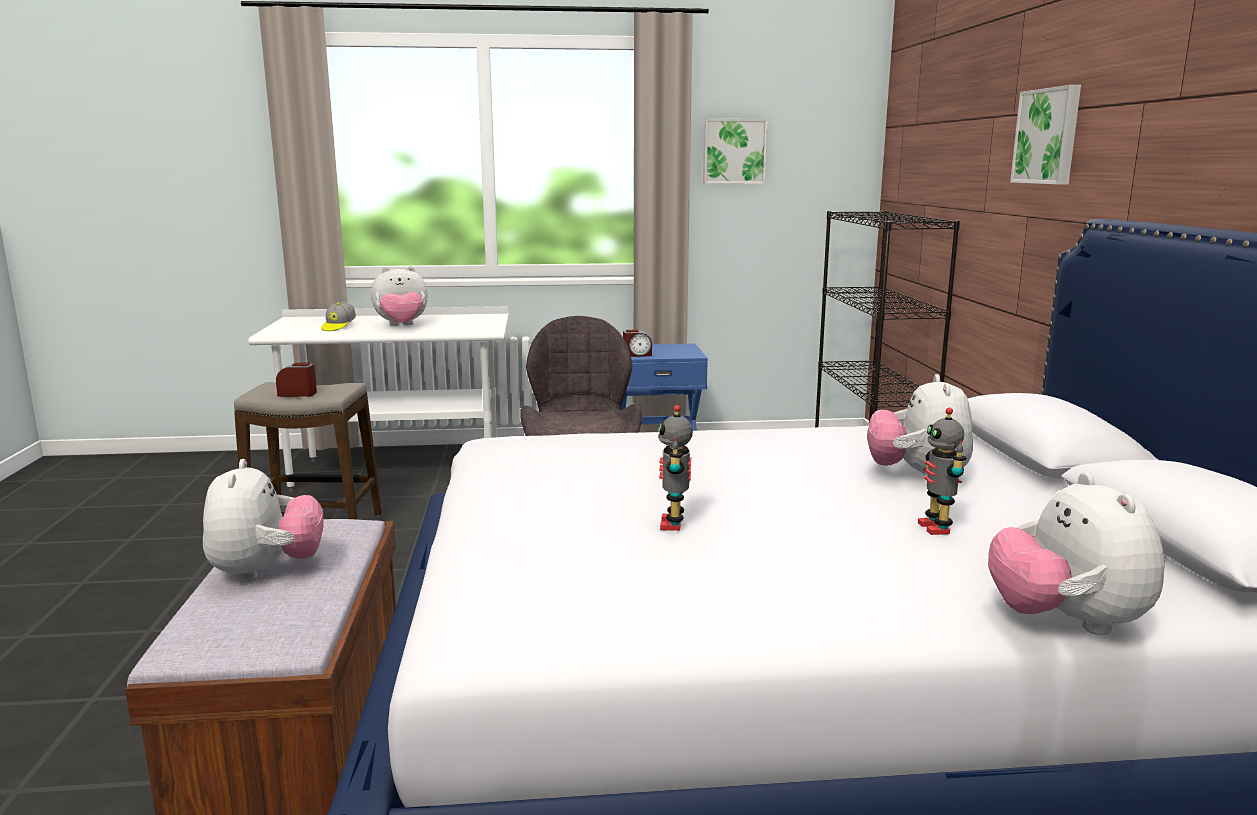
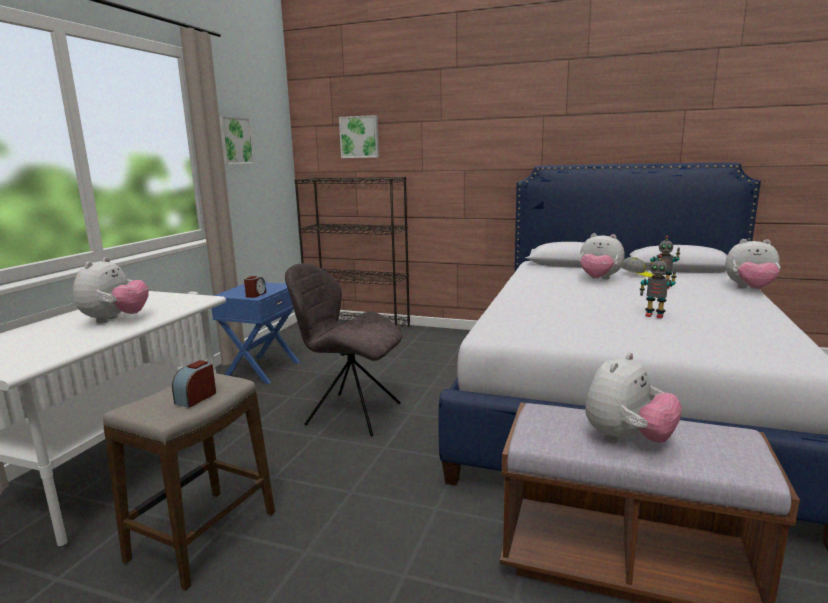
camera: 65 degrees left, 0 degrees up
(266, 572) = (627, 439): plush toy -> plush toy turned 120 degrees clockwise
(338, 327) = (54, 341): cap -> cap (636, 275)
(1048, 136) = (478, 131): picture -> picture (360, 137)

